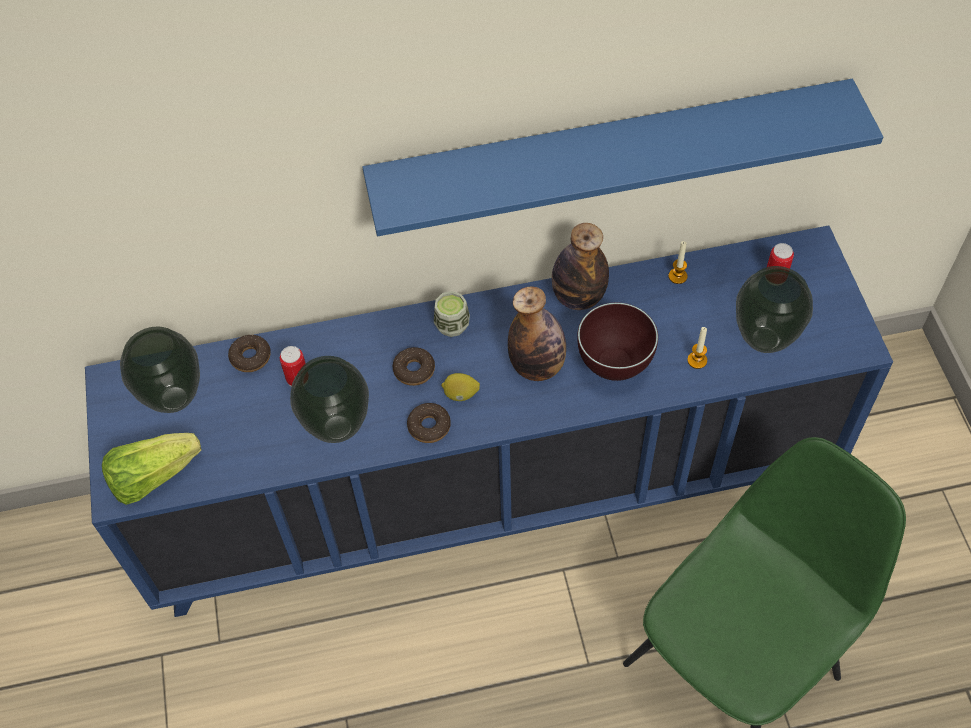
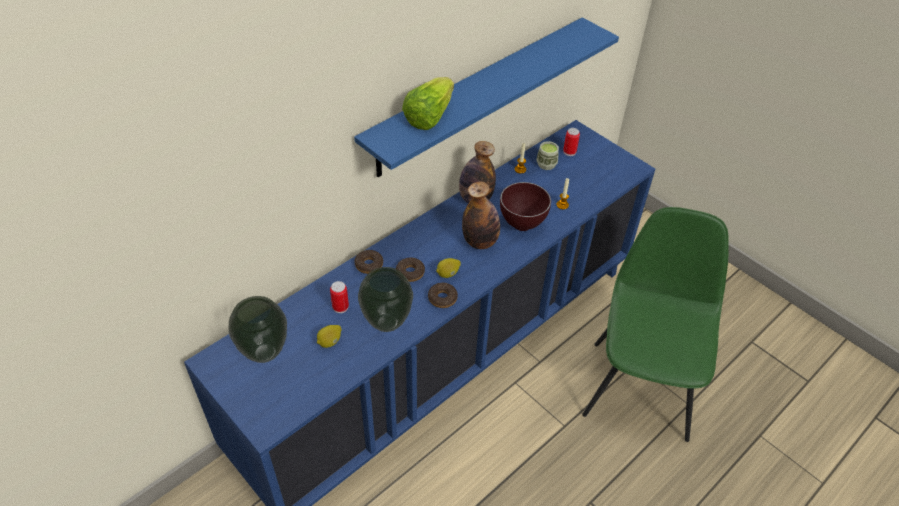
camera: 35 degrees left, 10 degrees down
(153, 476) = (284, 405): lettuce -> lettuce (429, 116)
(250, 357) = (300, 308): donut -> donut (369, 265)
(254, 420) = (330, 342): none -> lemon
(452, 325) = (414, 240): cup -> cup (546, 164)
(765, 339) = (587, 182): vase -> none

